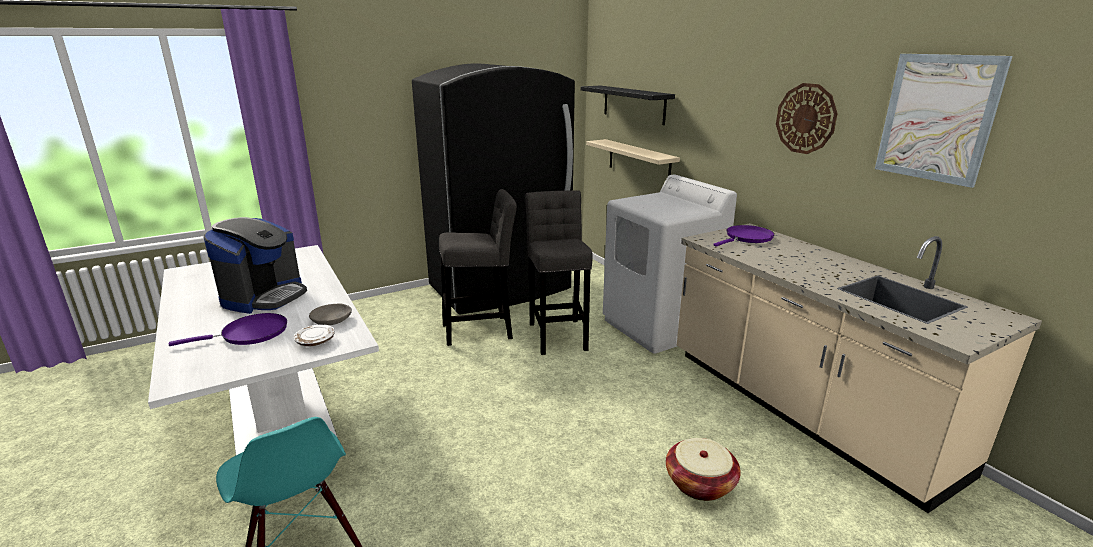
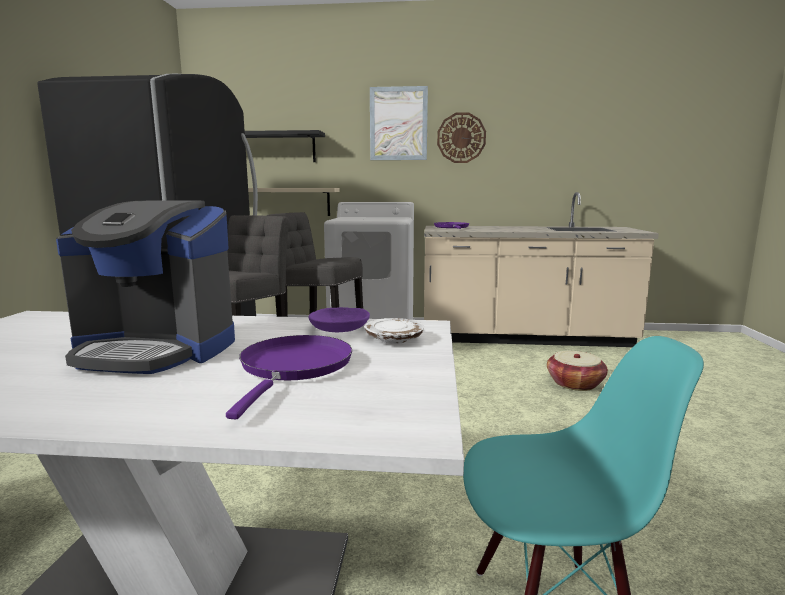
camera: 55 degrees left, 10 degrees down
(265, 297) = (157, 349): coffee machine -> coffee machine turned 135 degrees clockwise
(332, 320) = (340, 328): grey bowl -> purple bowl
(937, 118) = (551, 126): picture -> picture (398, 124)

